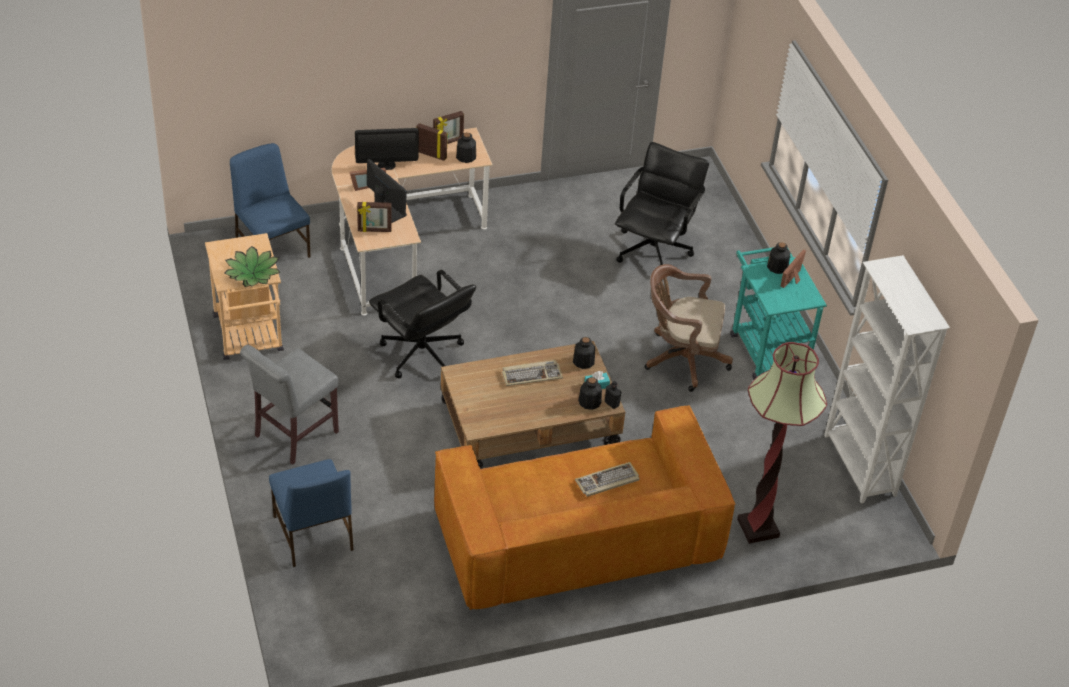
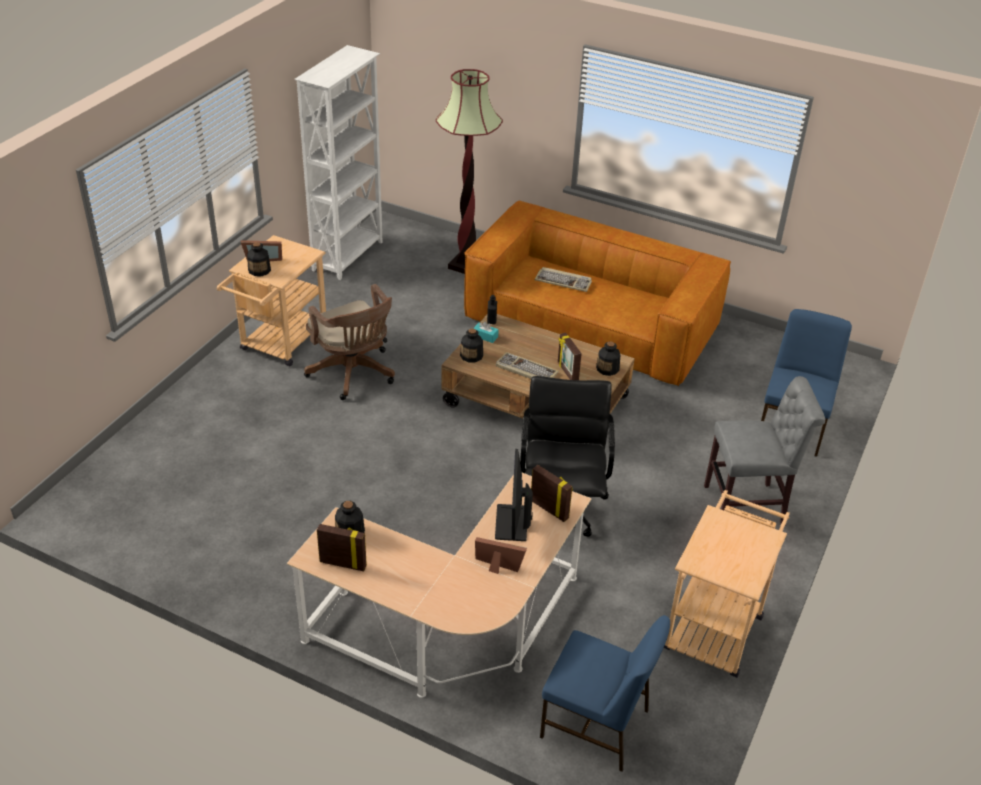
camera: 135 degrees left, 5 degrees down
(252, 273) = (732, 527): potted plant -> none
(272, 248) = (596, 725): blue chair -> blue chair turned 75 degrees counterclockwise
(386, 165) = (447, 578): monitor -> none
(431, 154) = (382, 559): picture frame -> picture frame (567, 372)
(589, 402) = (507, 330): bottle -> bottle (608, 369)
(654, 250) = (230, 464): black office chair -> none
(766, 347) = (280, 344): turquoise cart -> beige cart

